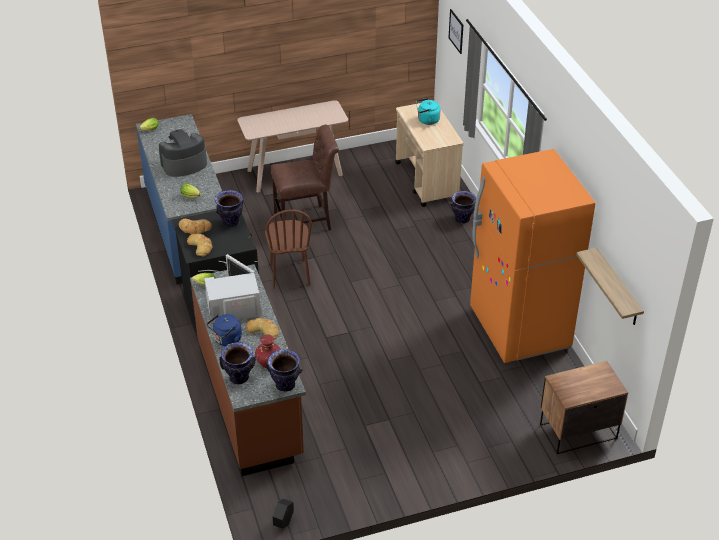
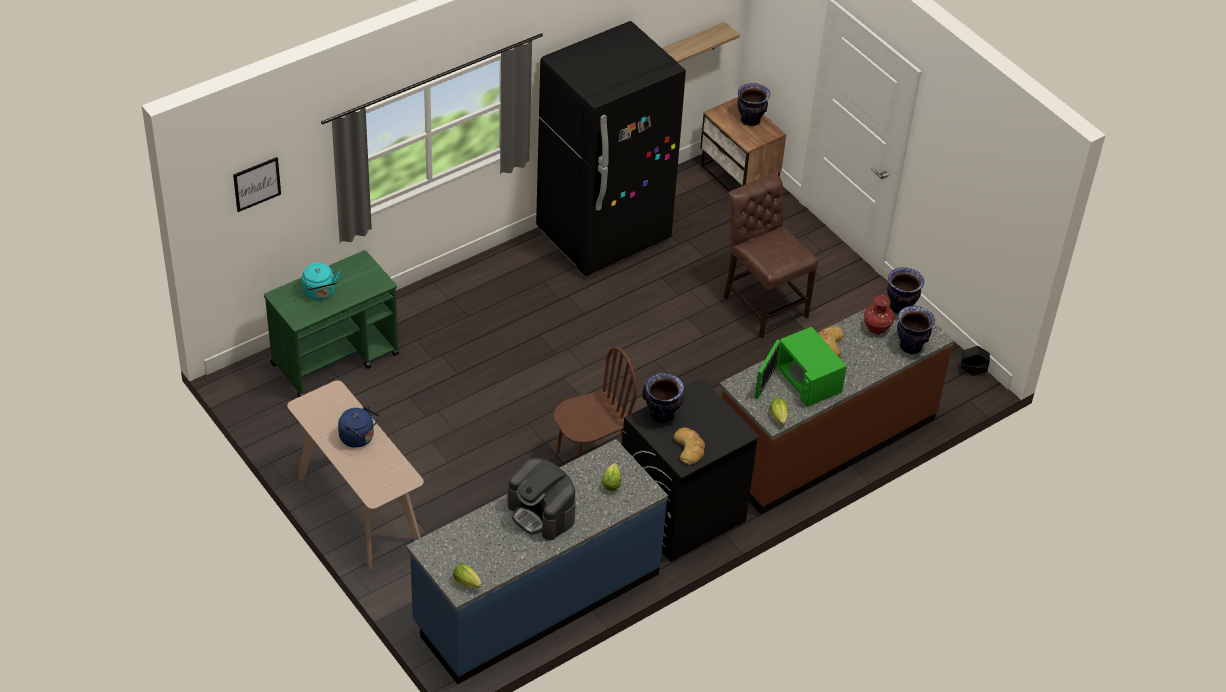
camera: 110 degrees left, 5 degrees up
(200, 246) = (721, 432): bread -> none
(226, 340) = (860, 372): blue kettle -> blue kettle (359, 438)
(234, 307) = (803, 380): white microwave -> green microwave
(306, 221) = (471, 469): brown chair -> brown chair (763, 303)
(427, 181) = (336, 359): beige cart -> green cart
(462, 219) = (412, 311): vase -> vase (750, 121)
(519, 329) = (603, 235): orange fridge -> black fridge

